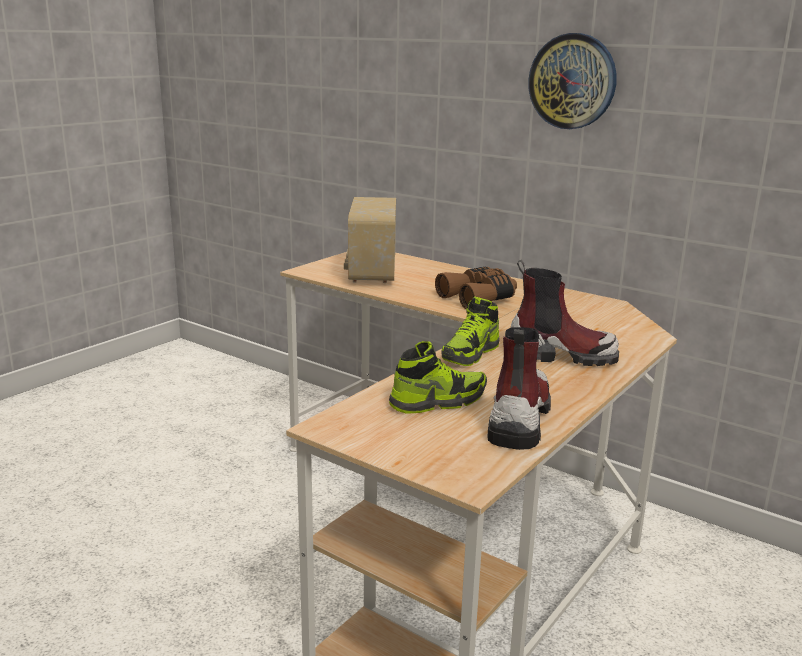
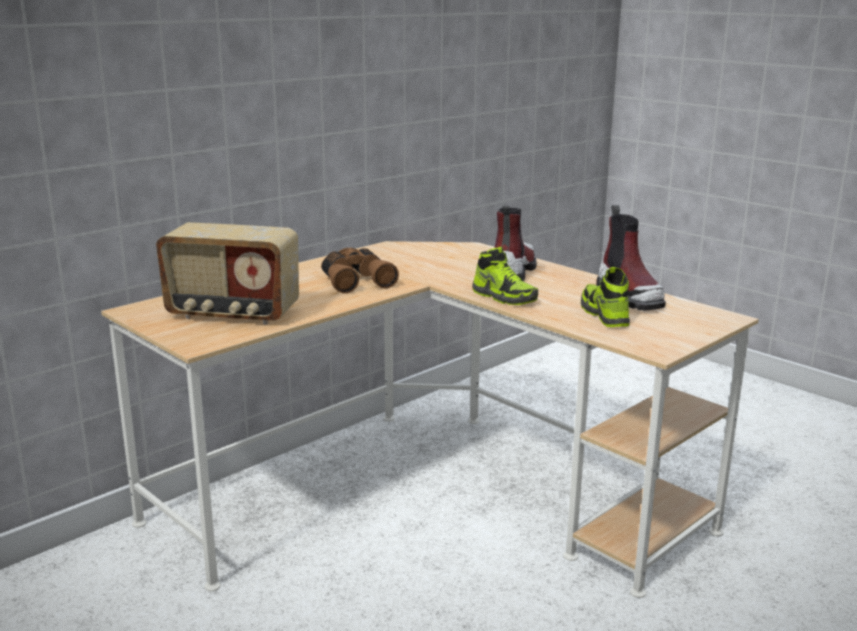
camera: 80 degrees left, 0 degrees up
(518, 419) = (630, 297): boot -> boot turned 135 degrees counterclockwise
(572, 81) = (312, 55): wall clock -> none

